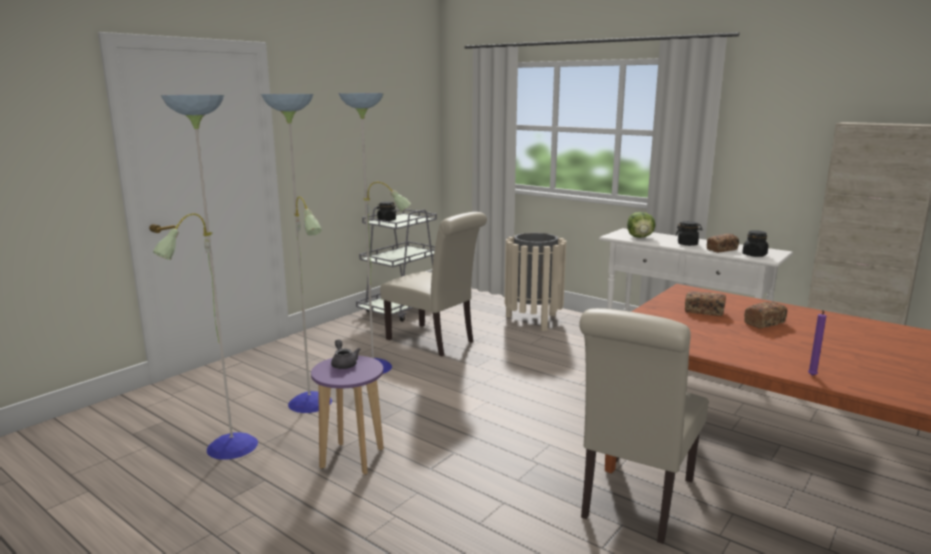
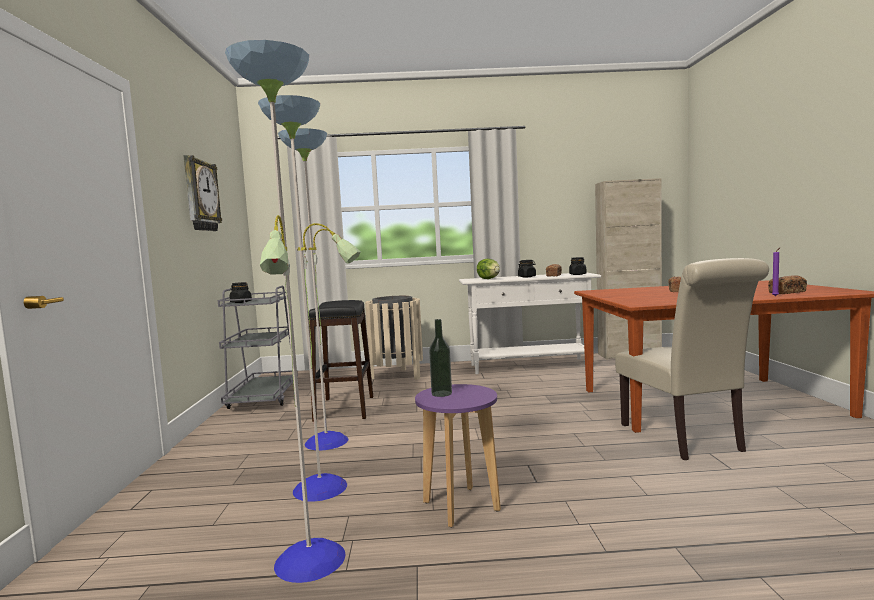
camera: 40 degrees left, 10 degrees down
(344, 363) = (441, 393): grey teapot -> bottle
(358, 120) = (200, 195): none -> wall clock
(434, 341) = (345, 408): beige chair -> black stool
(704, 311) = (637, 293): bread -> bread (787, 292)

